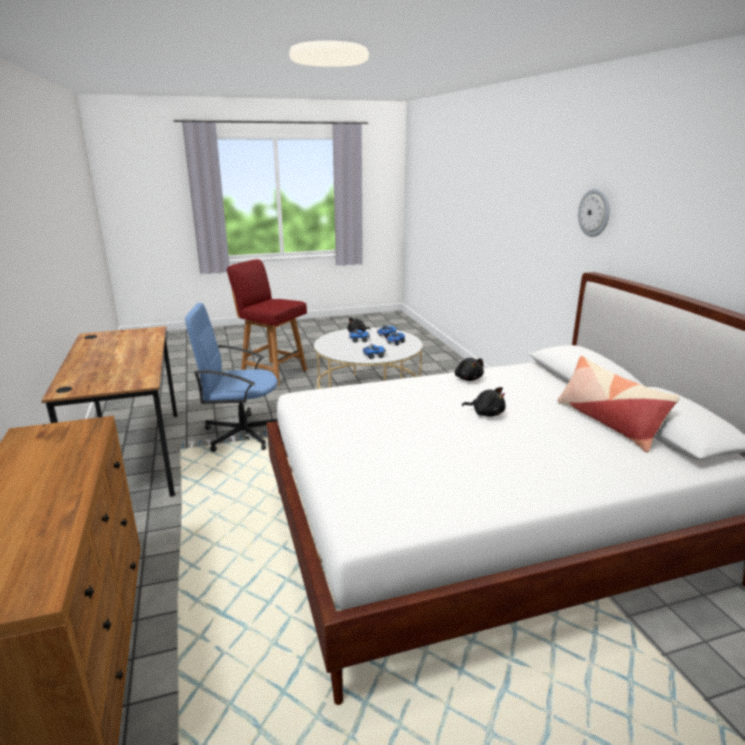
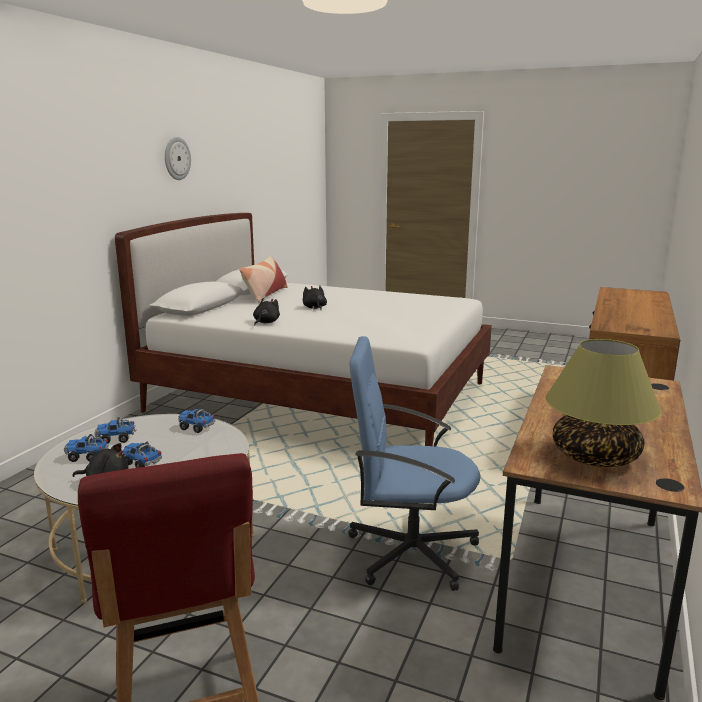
camera: 140 degrees left, 5 degrees down
(123, 338) = (595, 456): none -> table lamp
(242, 433) = (409, 551): blue office chair -> blue office chair turned 150 degrees clockwise
(594, 212) = (96, 175): wall clock -> wall clock (176, 158)

